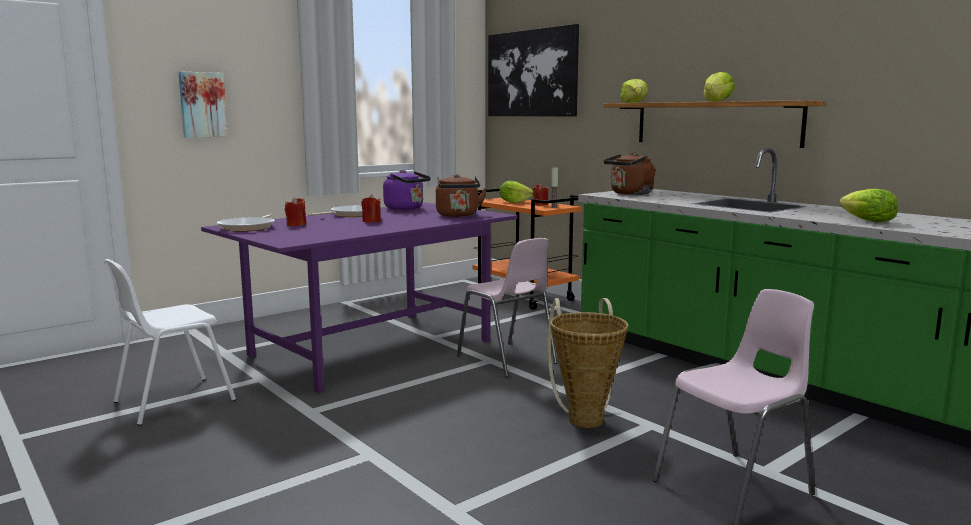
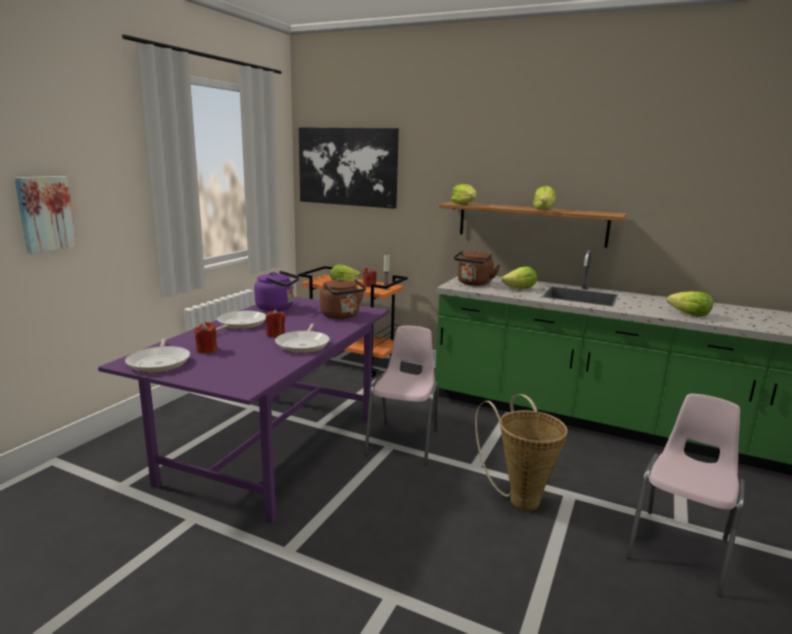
camera: 25 degrees left, 5 degrees up
(172, 401) = (119, 577): white chair -> none
(385, 227) = (303, 344): none -> frying pan
(507, 360) = (404, 442): pink chair -> pink chair turned 105 degrees counterclockwise
(678, 198) = (520, 289): none -> lettuce

